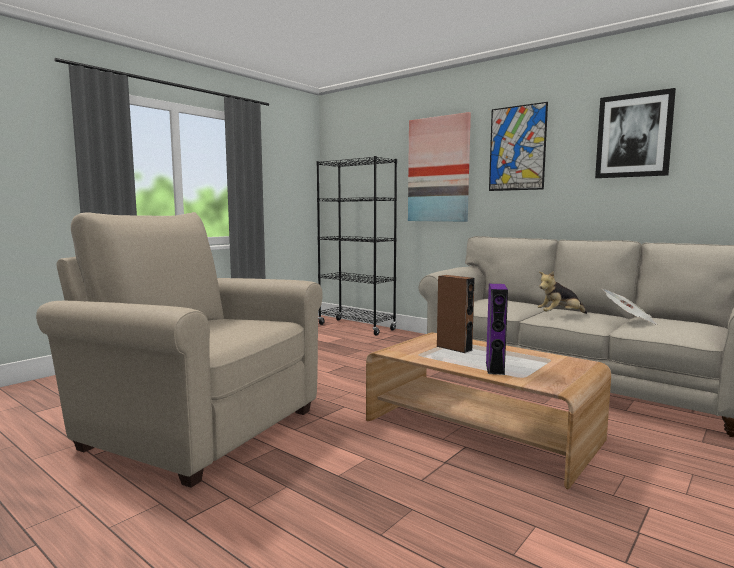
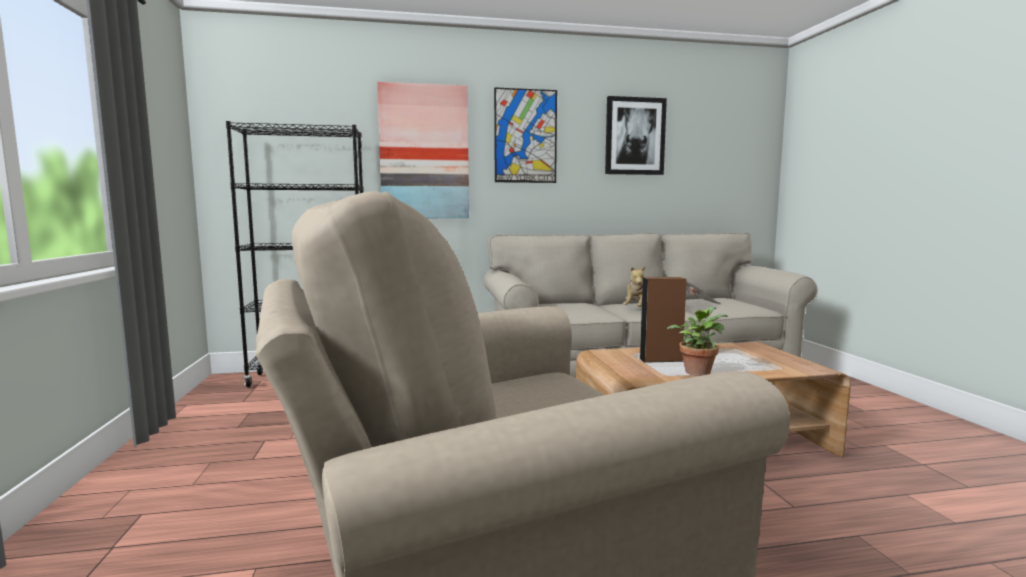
camera: 50 degrees left, 0 degrees up
(446, 359) = (697, 371): none -> potted plant
(494, 368) = (745, 367): purple speaker -> none

